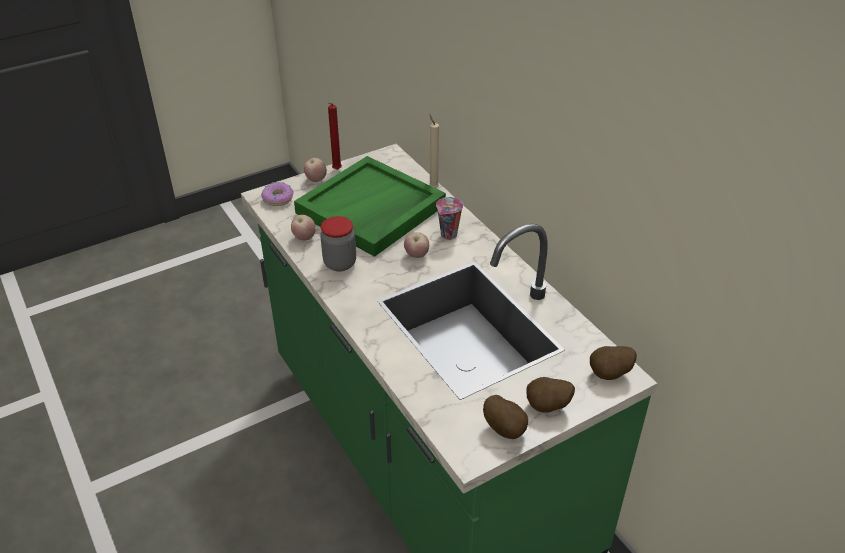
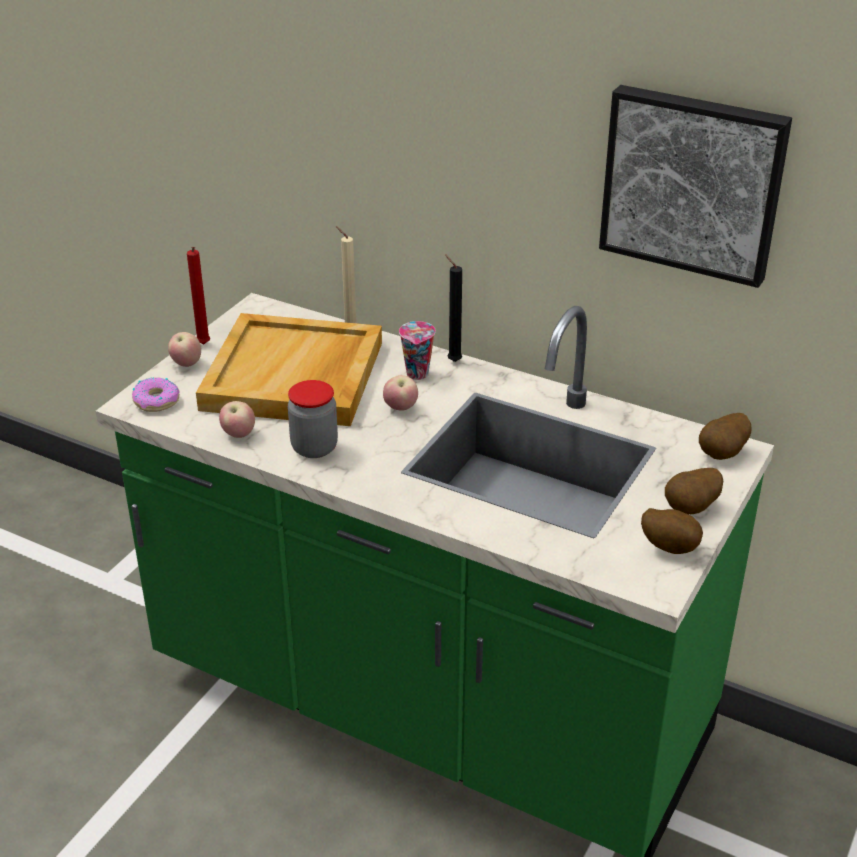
camera: 30 degrees left, 5 degrees down
(371, 210) = (294, 376): green tray -> beige tray
(480, 233) = (452, 361): none -> black candle
(632, 156) = (693, 183): none -> picture

